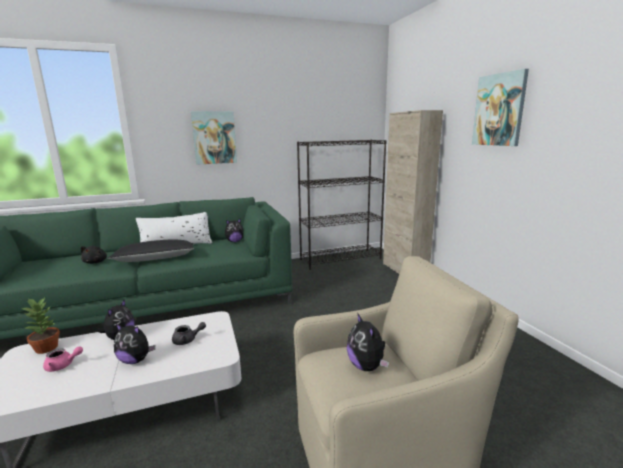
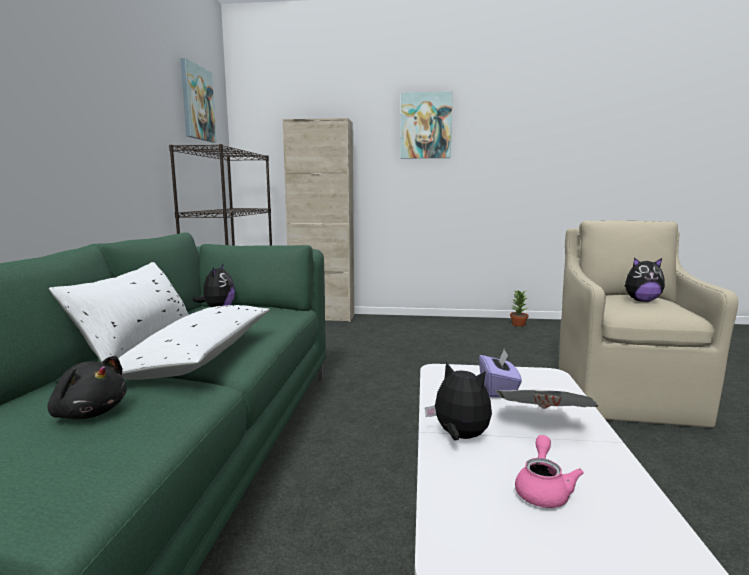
camera: 65 degrees left, 5 degrees down
(47, 347) = (456, 521): potted plant -> potted plant (518, 324)
(135, 360) = (542, 424): plush toy -> newspaper
(155, 259) = (199, 358): black pillow -> white pillow
(187, 340) = (498, 389): grey teapot -> purple tissue box
(214, 137) = (55, 112): picture -> picture (197, 103)

